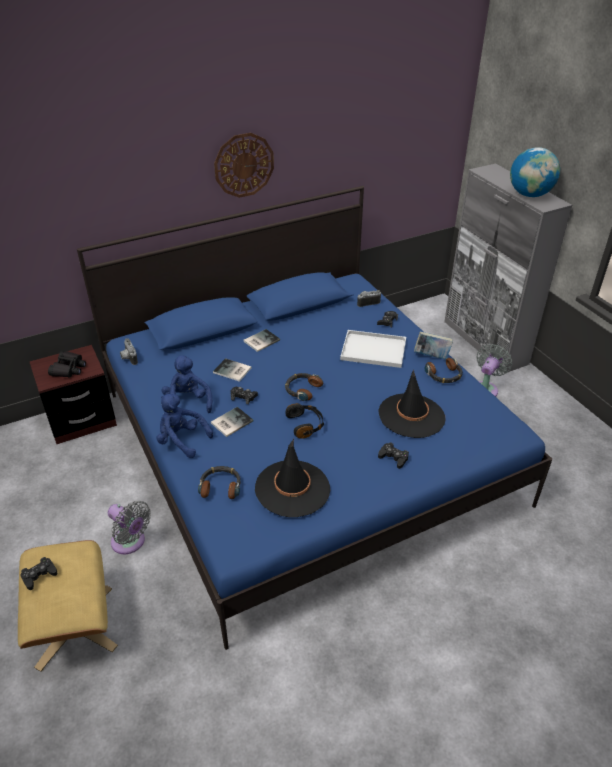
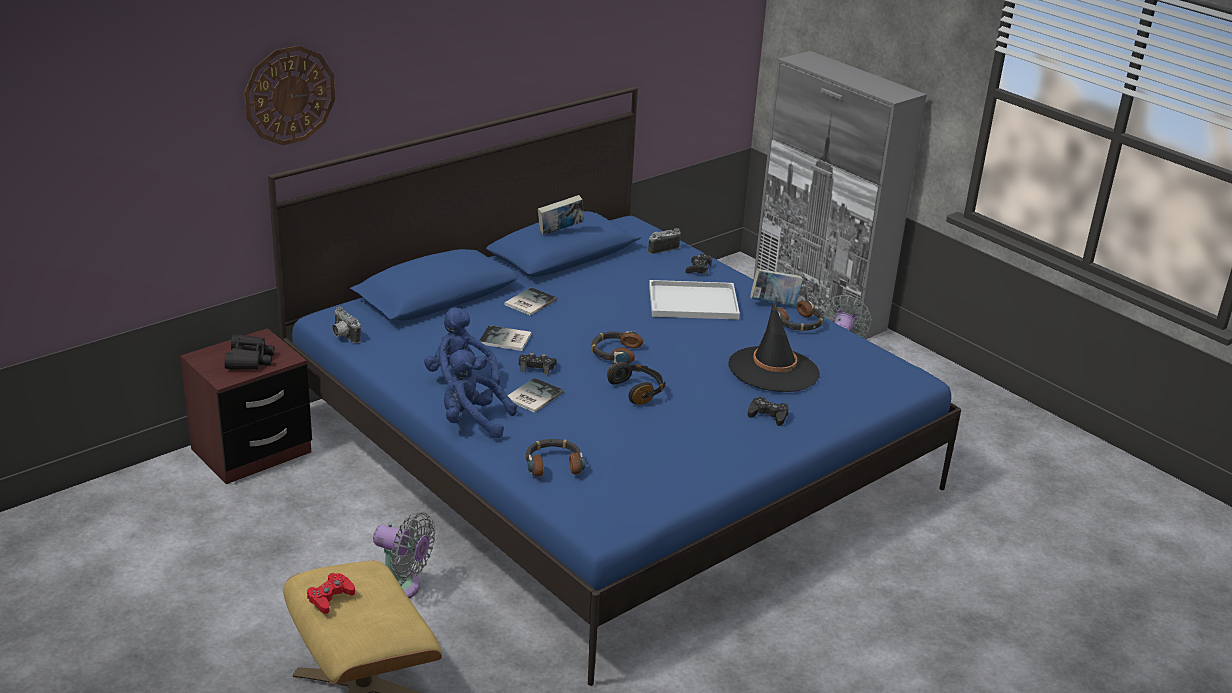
camera: 15 degrees left, 10 degrees down
(39, 575) = (330, 597): black game controller -> red game controller
(244, 165) = (486, 55): wall clock -> wall clock (289, 95)
(292, 488) = (651, 457): black hat -> none
(293, 289) = (560, 232): none -> book
(529, 195) = (869, 85): globe -> none

